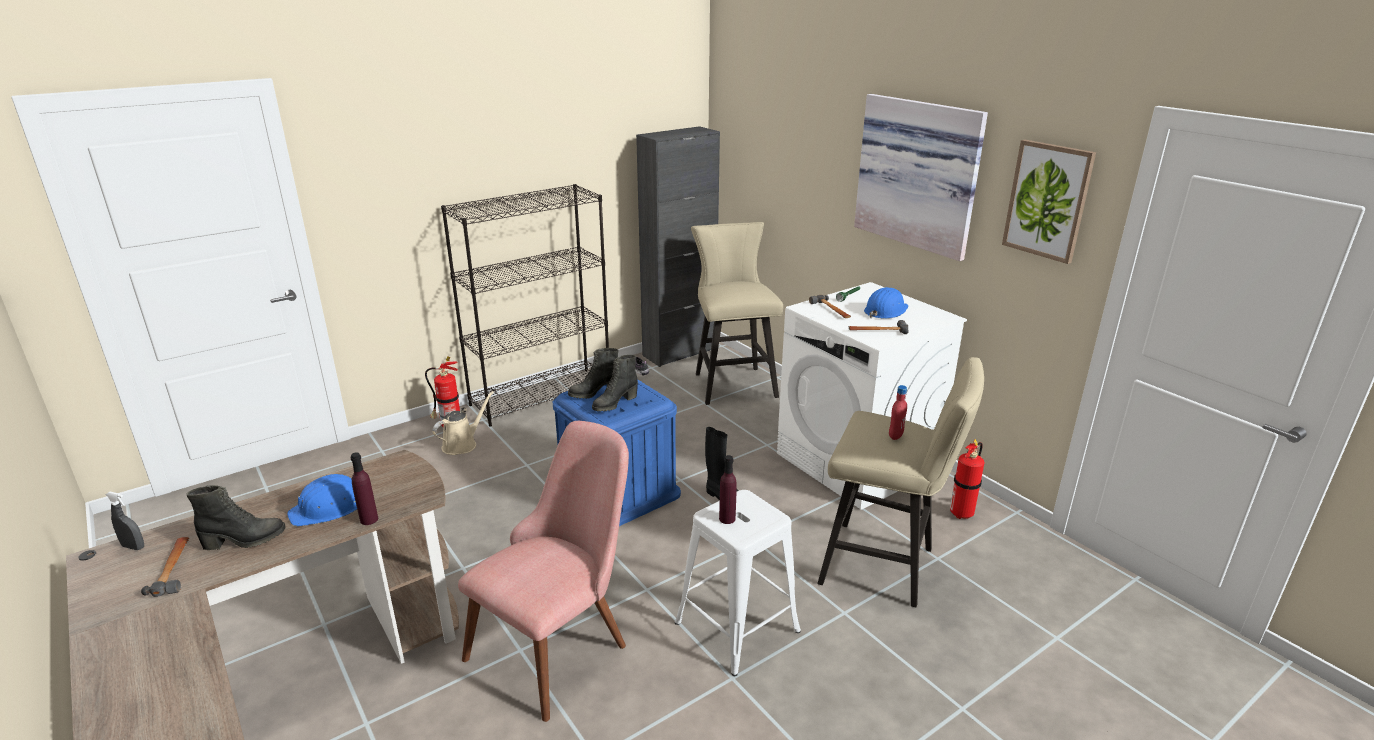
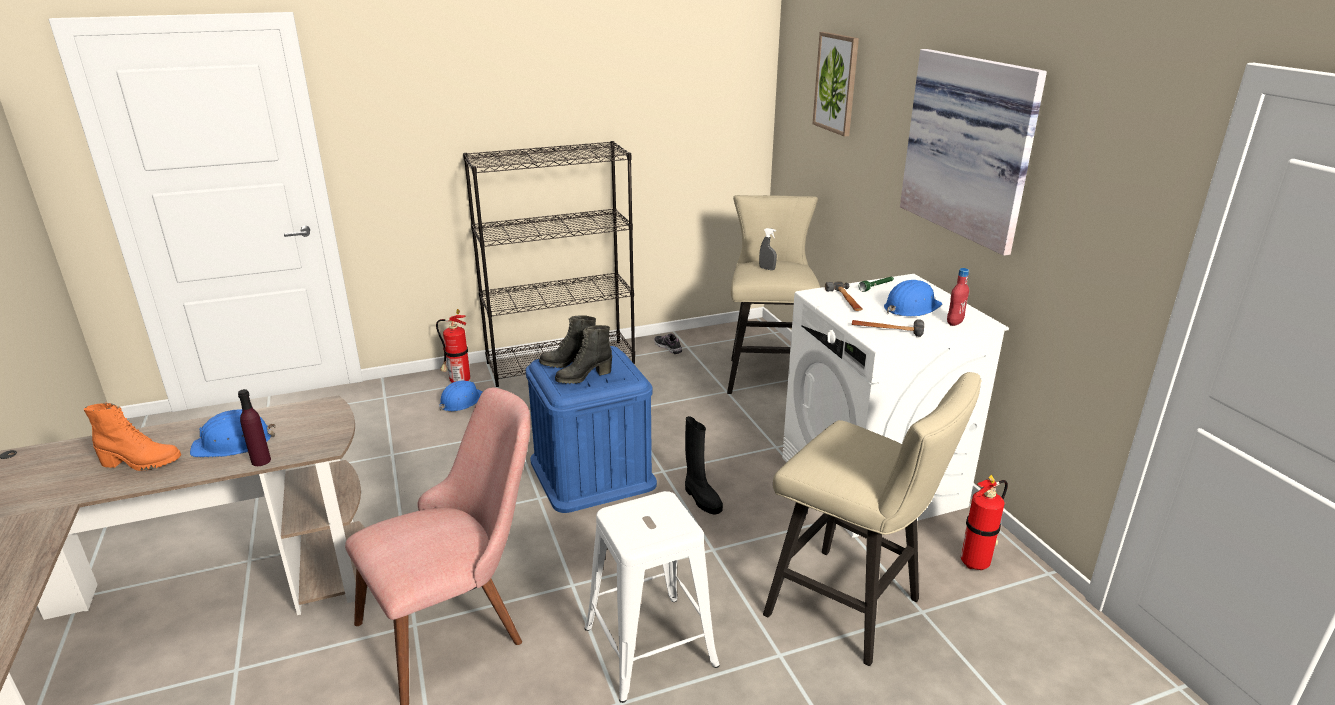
camera: 15 degrees right, 0 degrees up
(133, 547) = (48, 453): grey spray bottle -> grey spray bottle (767, 269)
(173, 569) = (66, 480): hammer -> none
(244, 540) = (141, 463): black boot -> orange boot
(462, 444) = (461, 401): beige watering can -> blue hard hat
(679, 352) = (724, 334): black cabinet -> none
(727, 519) = (630, 521): purple bottle -> none
(895, 436) = (863, 455): red bottle -> red bottle (954, 323)
(1048, 200) = (1109, 185): picture -> picture (836, 83)

